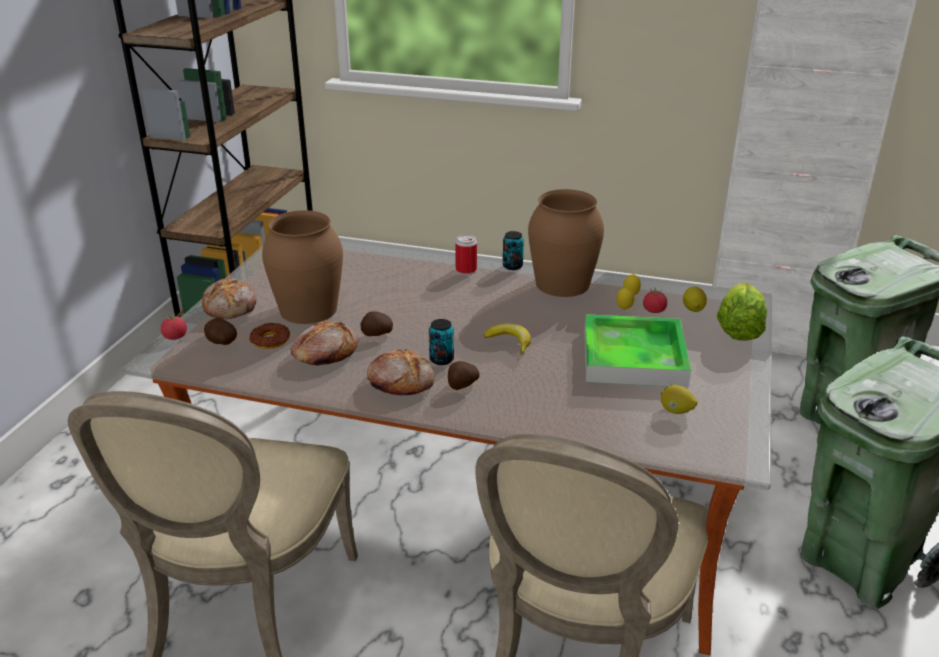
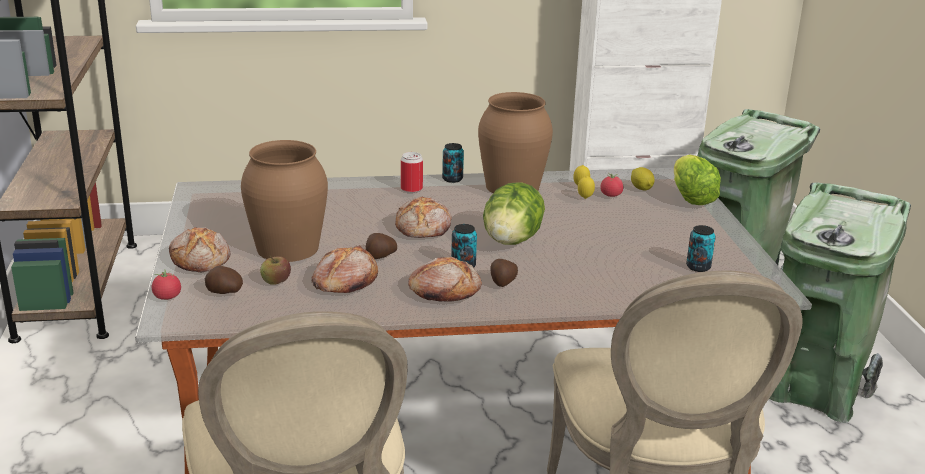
camera: 25 degrees left, 5 degrees down
(270, 340) = (276, 281): donut -> apple
(441, 312) = (424, 228): none -> bread
(510, 342) = (511, 241): banana -> lettuce
(633, 357) = (627, 233): tray -> none
(676, 411) = (698, 267): lemon -> can

